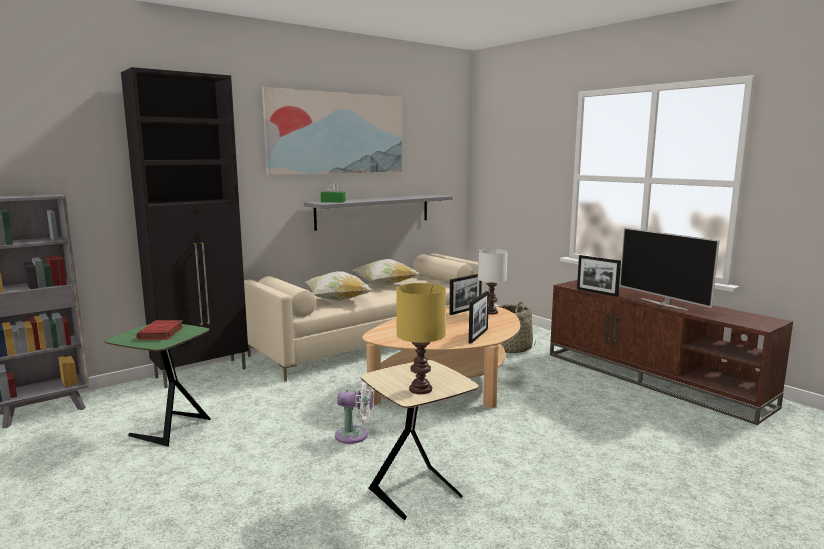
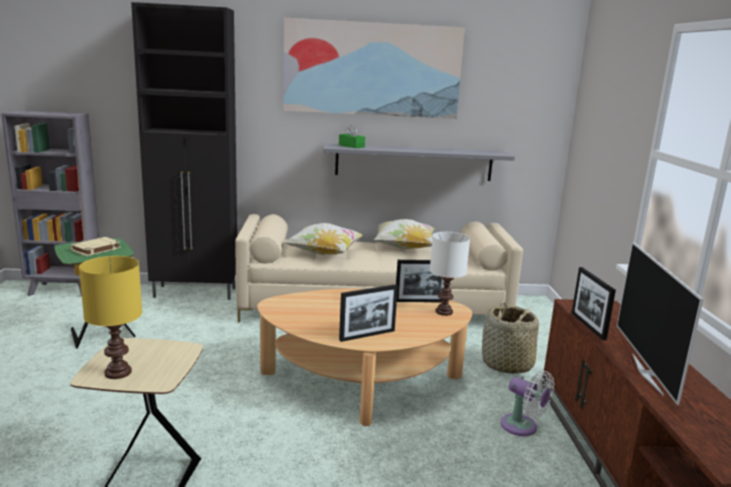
camera: 35 degrees right, 5 degrees up
(161, 333) = (95, 249): red book -> beige book
(355, 435) = (201, 398): white fan -> white fan (522, 427)

